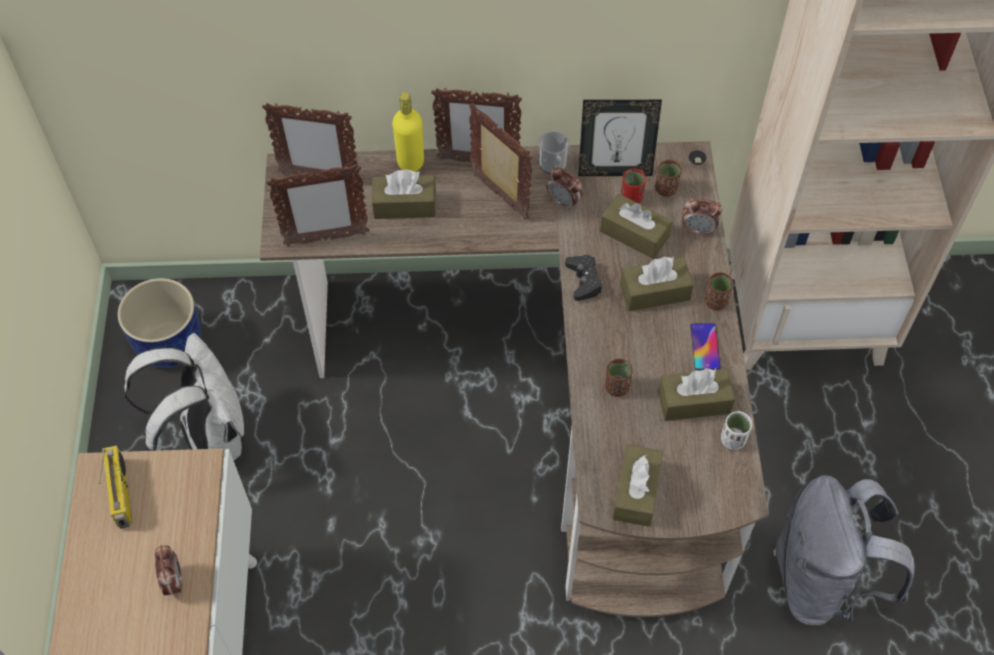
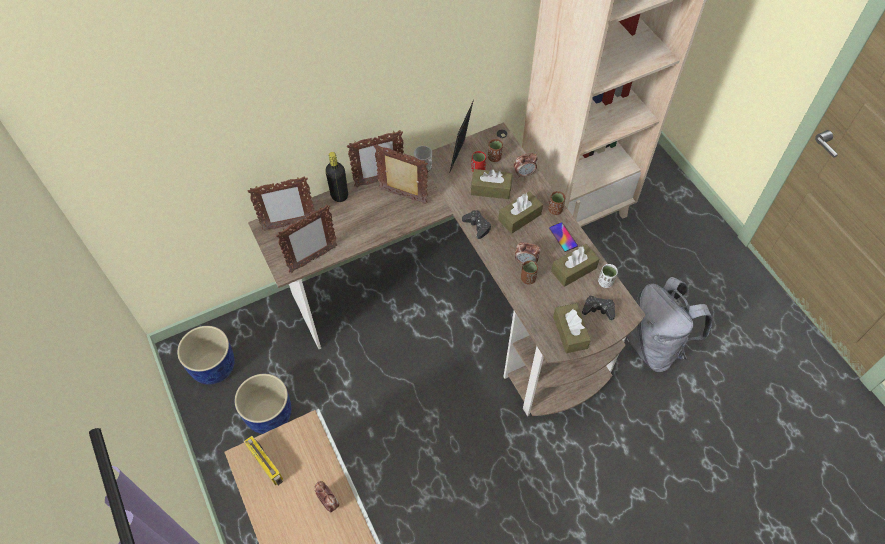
camera: 25 degrees left, 0 degrees up
(207, 440) = (268, 414): white backpack -> blue planter
(404, 205) = (350, 222): brown tissue box -> none
(410, 162) = (339, 195): yellow bottle -> black bottle
(563, 202) = (441, 186): alarm clock -> alarm clock (526, 261)
(614, 171) = (460, 157): picture frame -> picture frame turned 135 degrees clockwise
(698, 476) = (598, 309): none -> black game controller

